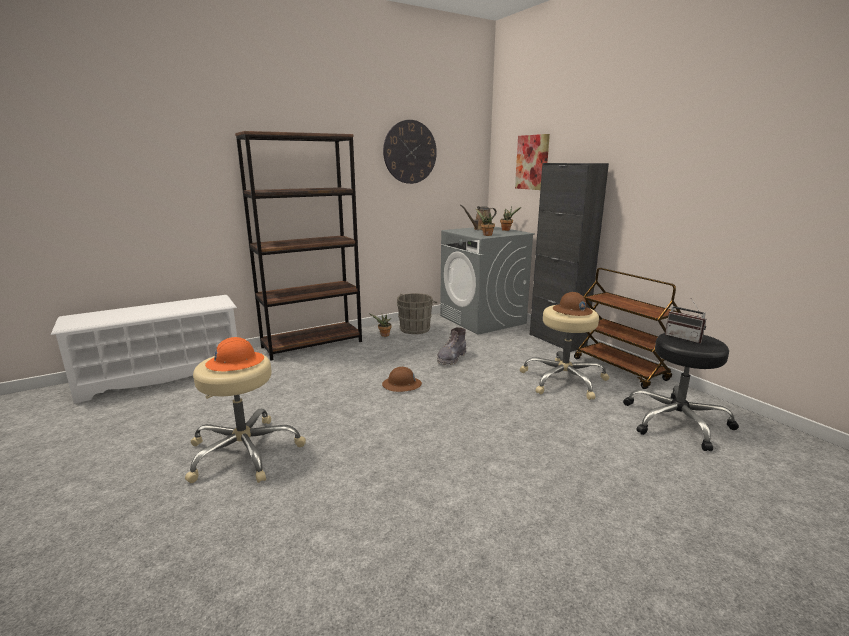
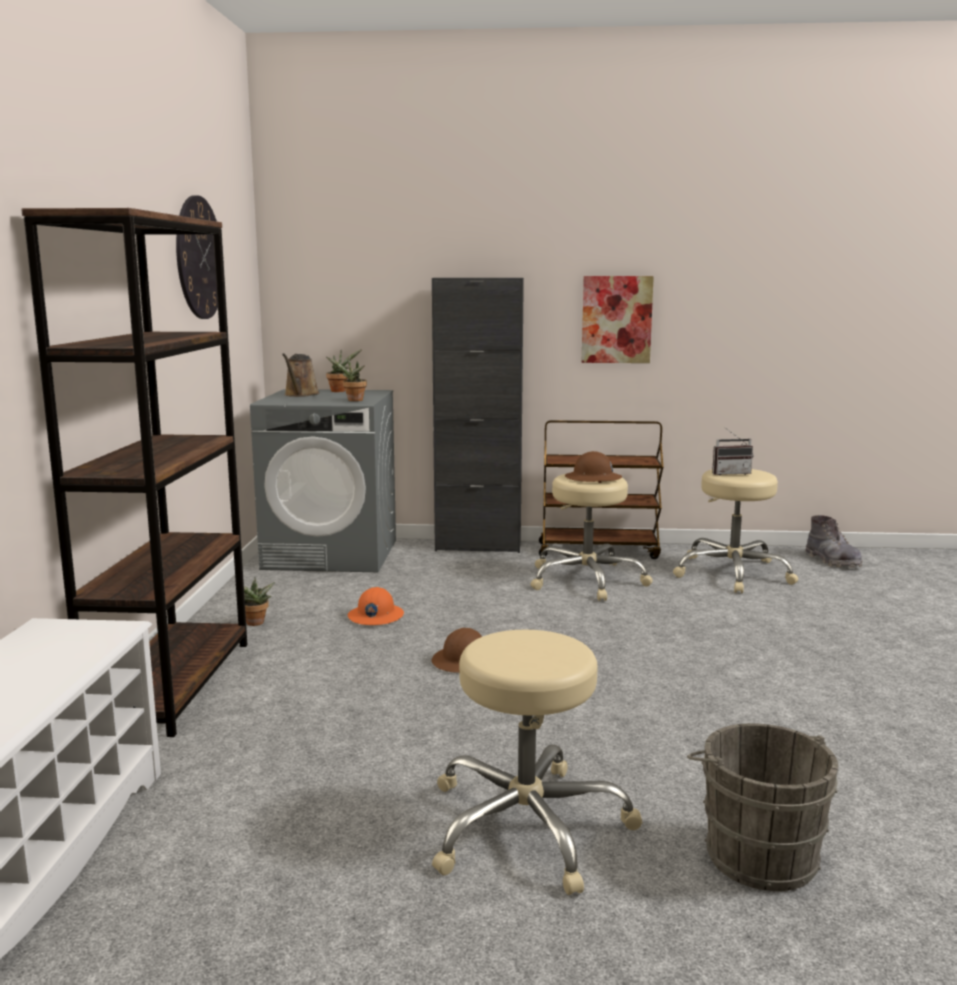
camera: 55 degrees left, 5 degrees down
(235, 362) = (530, 649): orange hard hat -> orange hard hat (375, 616)
(416, 328) = (274, 597): grey bucket -> grey bucket (757, 853)
(451, 358) = (429, 609): grey boot -> grey boot (832, 561)
(532, 162) = (370, 277): picture -> picture (616, 319)
(676, 421) = (732, 573): black stool -> beige stool

